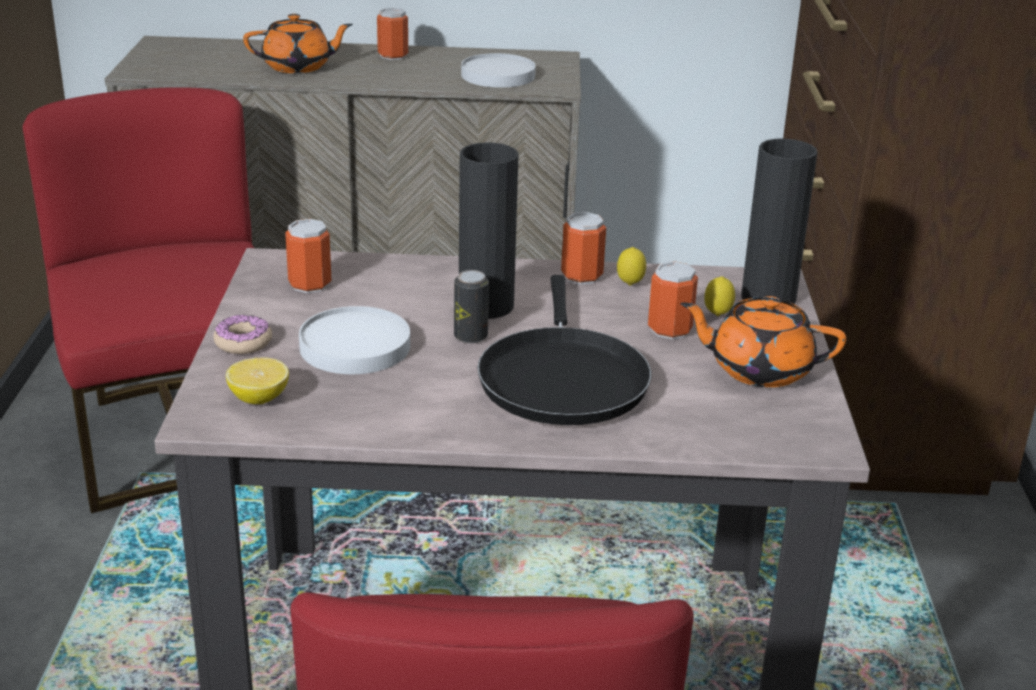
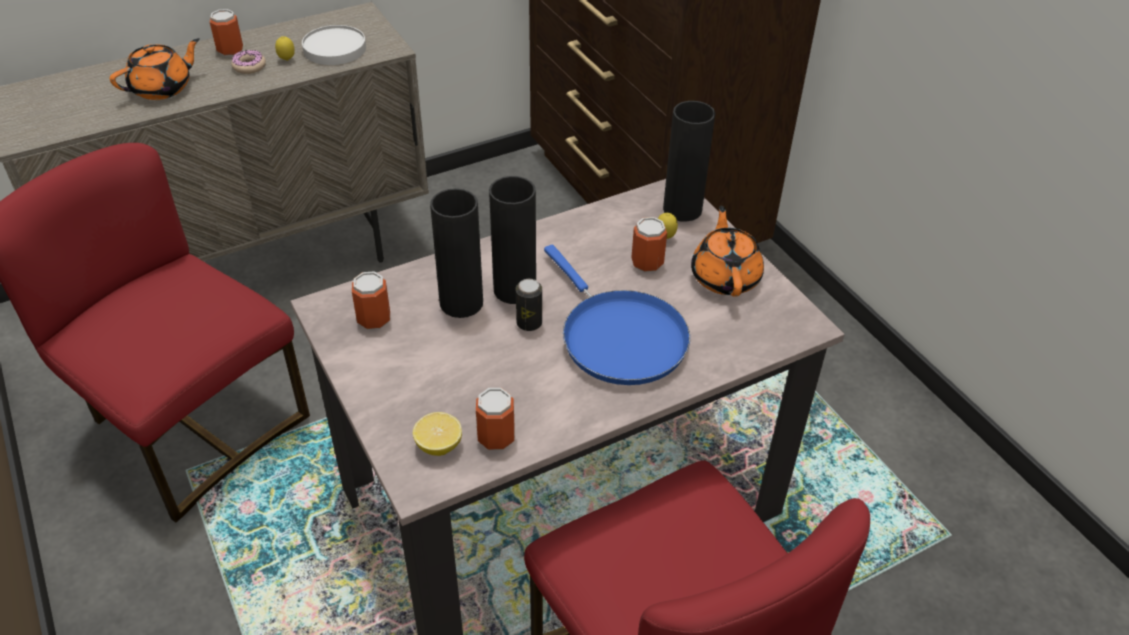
camera: 30 degrees left, 15 degrees up
(243, 342) = (378, 398): donut -> donut (249, 66)
(355, 346) = (460, 366): white plate -> none
(415, 299) = (461, 303): none -> black vase
(562, 379) = (619, 337): black frying pan -> blue frying pan
(581, 276) = (553, 235): can -> can (496, 437)
(630, 285) = (590, 231): lemon -> lemon (287, 60)
(758, 369) = (725, 276): orange teapot -> orange teapot turned 105 degrees clockwise

